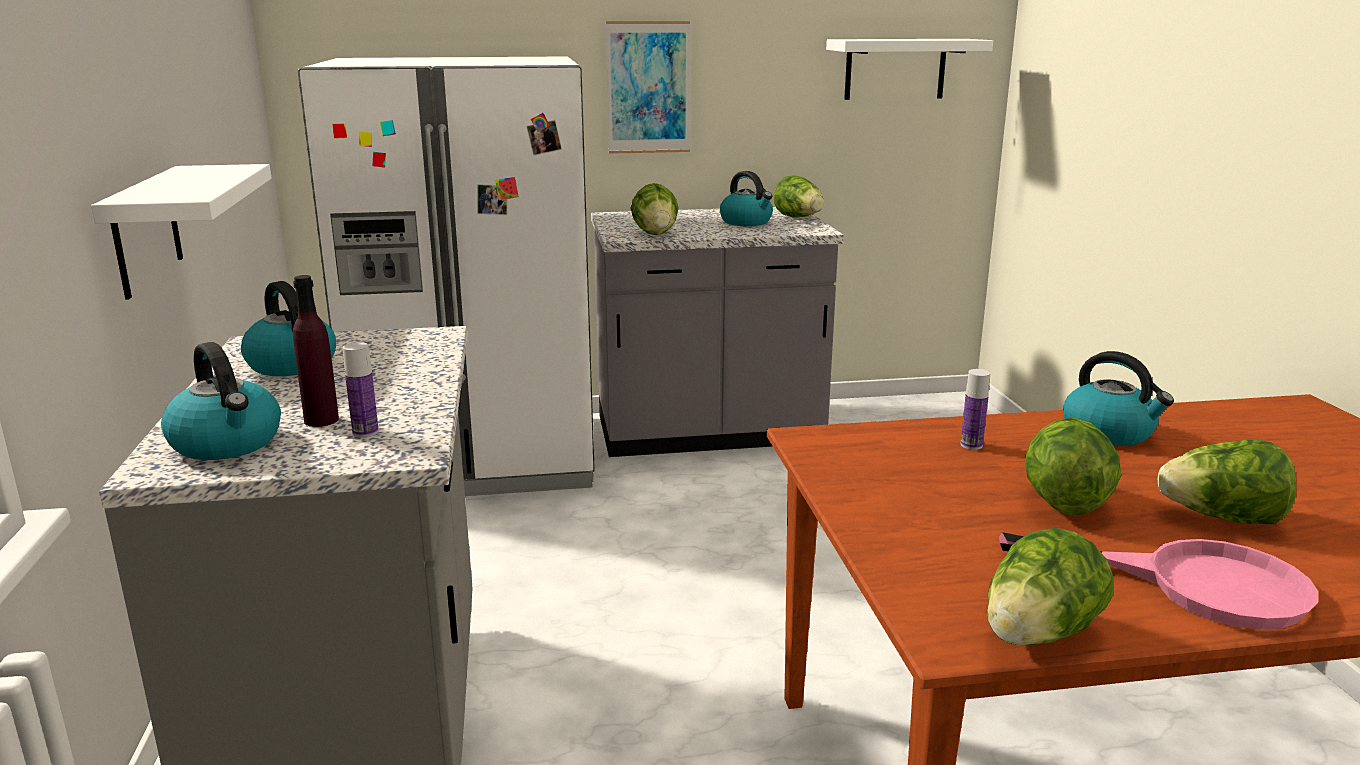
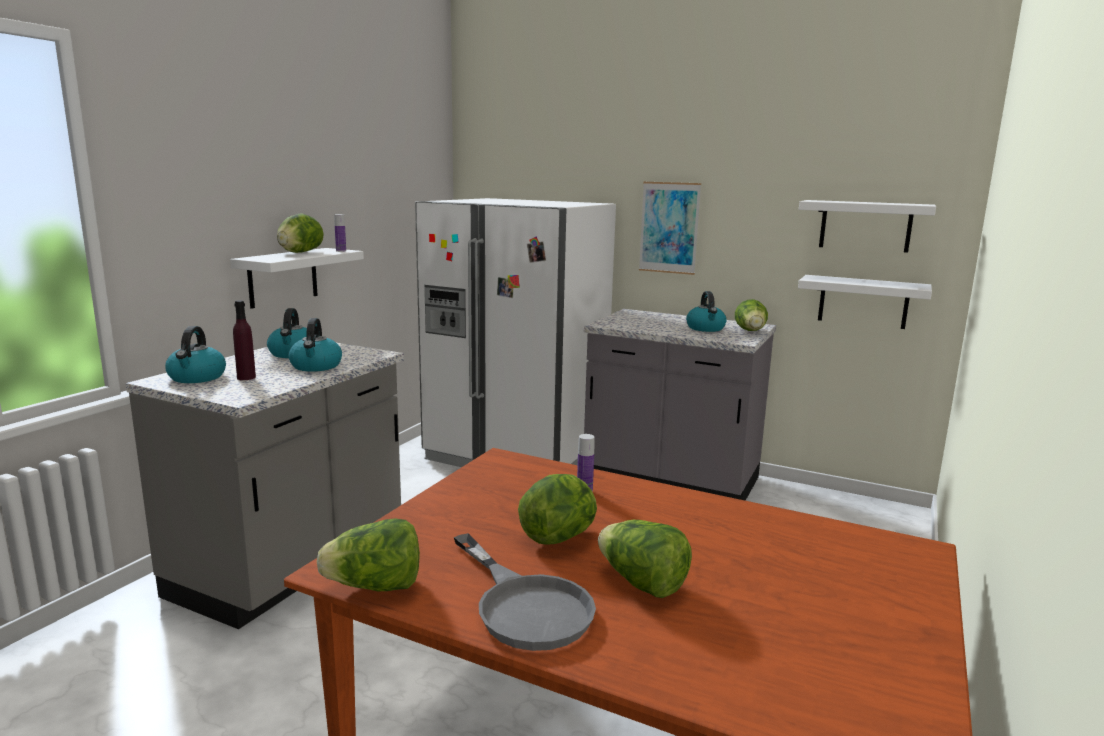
camera: 35 degrees right, 5 degrees down
(365, 432) = (248, 386): bottle -> bottle (341, 251)
(655, 234) = (626, 326): lettuce -> lettuce (300, 252)
(897, 163) = (863, 302): none -> white shelf
(1109, 433) = (698, 513): kettle -> kettle (316, 366)
(1193, 584) = (525, 605): pink frying pan -> grey frying pan

